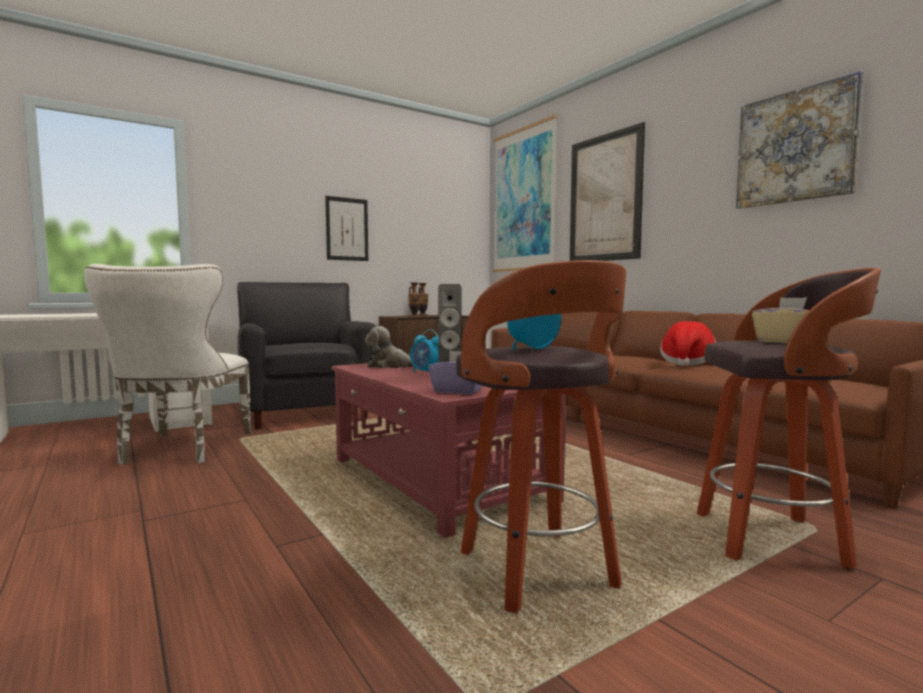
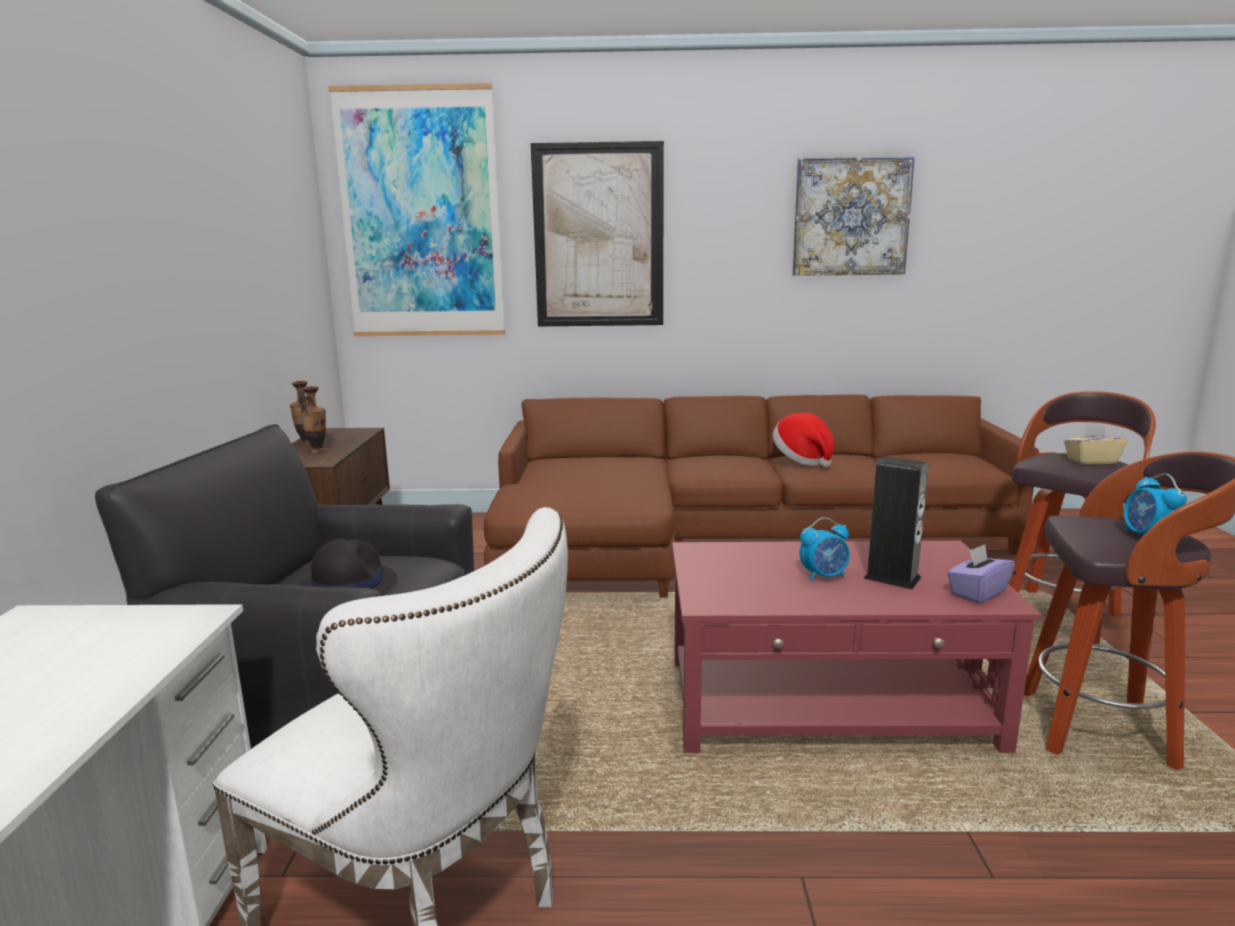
camera: 55 degrees left, 10 degrees up
(299, 341) = (348, 585): none -> black hat
(347, 229) = (181, 293): picture -> none
(390, 366) = (736, 582): plush toy -> none

